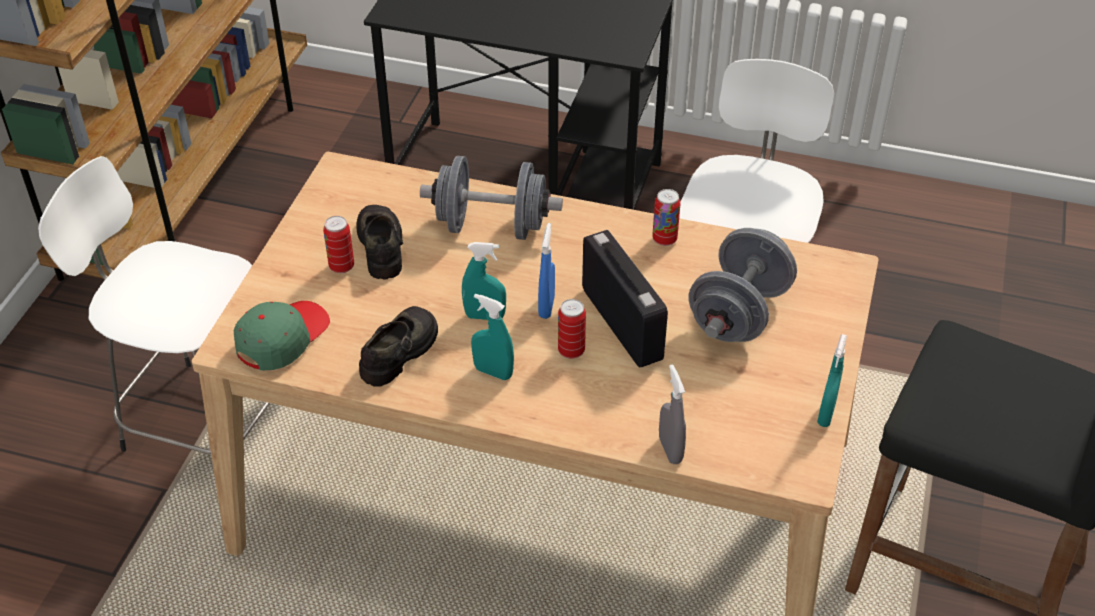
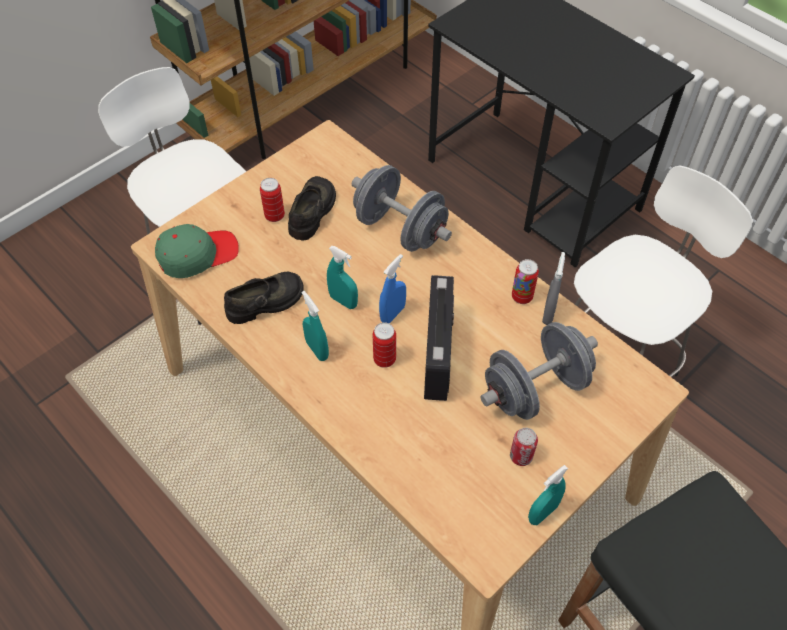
camera: 30 degrees right, 10 degrees up
(670, 450) = (398, 480): grey spray bottle -> grey spray bottle (548, 313)
(770, 376) = (521, 456): none -> can

